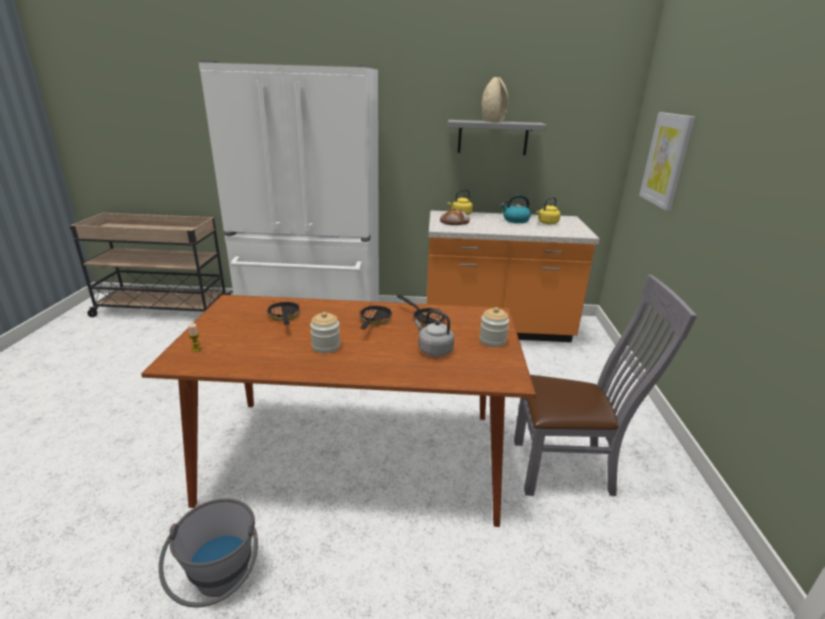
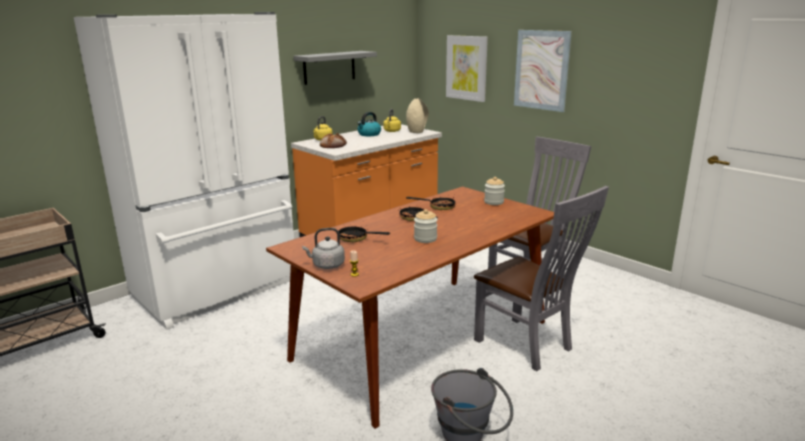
camera: 45 degrees left, 5 degrees down
(432, 539) = (528, 346): none -> grey chair
(433, 350) = (480, 217): grey kettle -> grey kettle (326, 265)
(493, 121) = (334, 53): beige vase -> beige vase (417, 131)
(736, 176) = (541, 70): none -> picture

